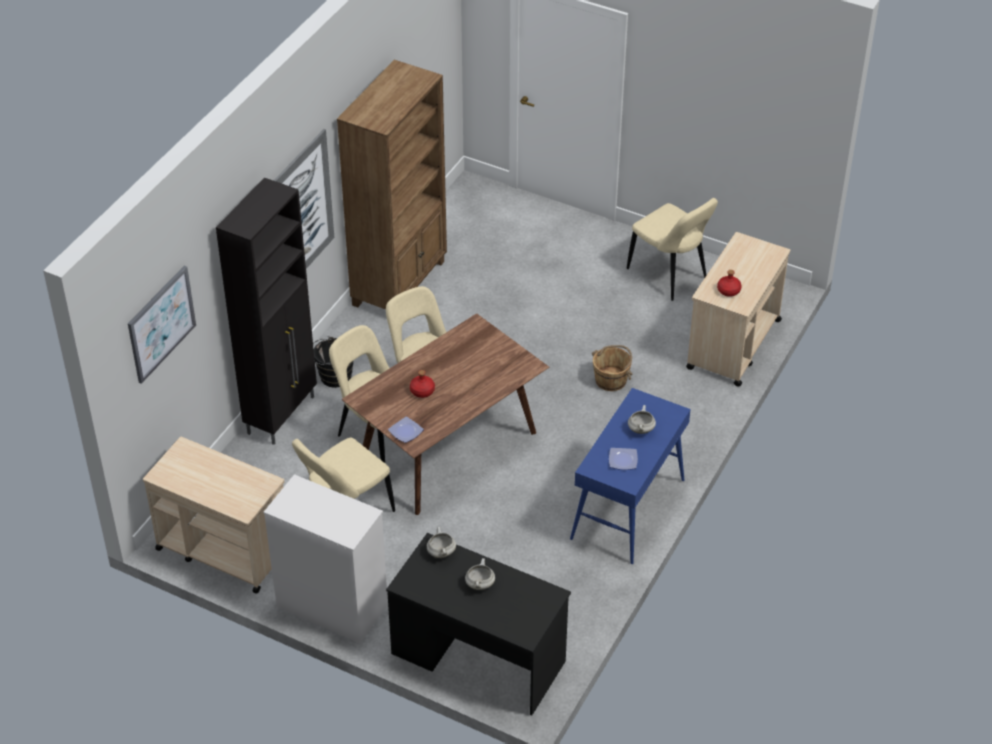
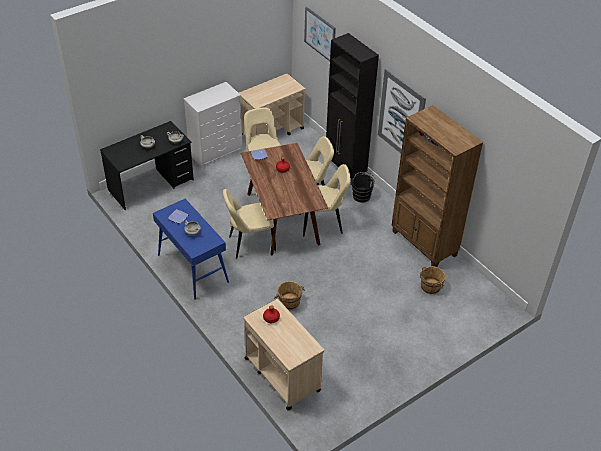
camera: 115 degrees right, 0 degrees up
(481, 256) = (430, 287): none -> brown bucket
(669, 275) = (364, 371): beige chair -> beige chair (249, 244)

